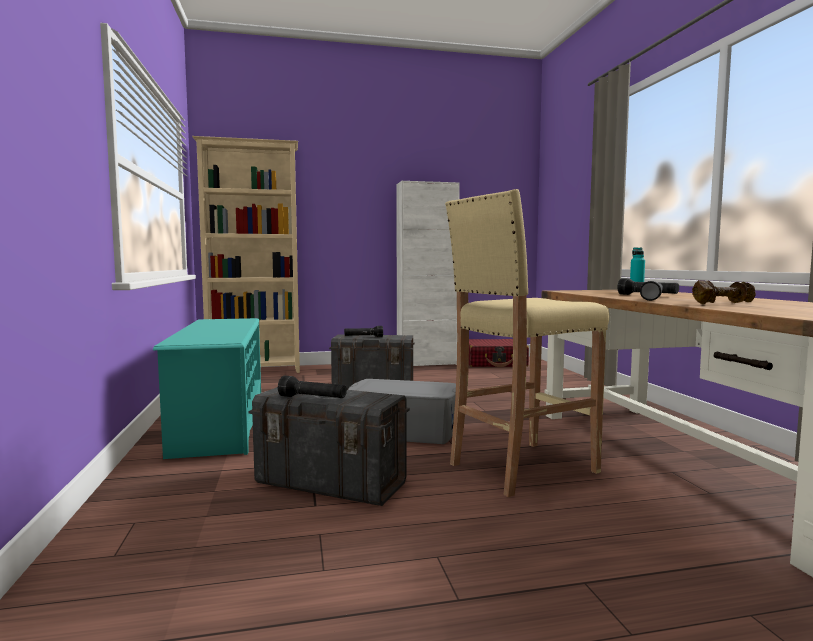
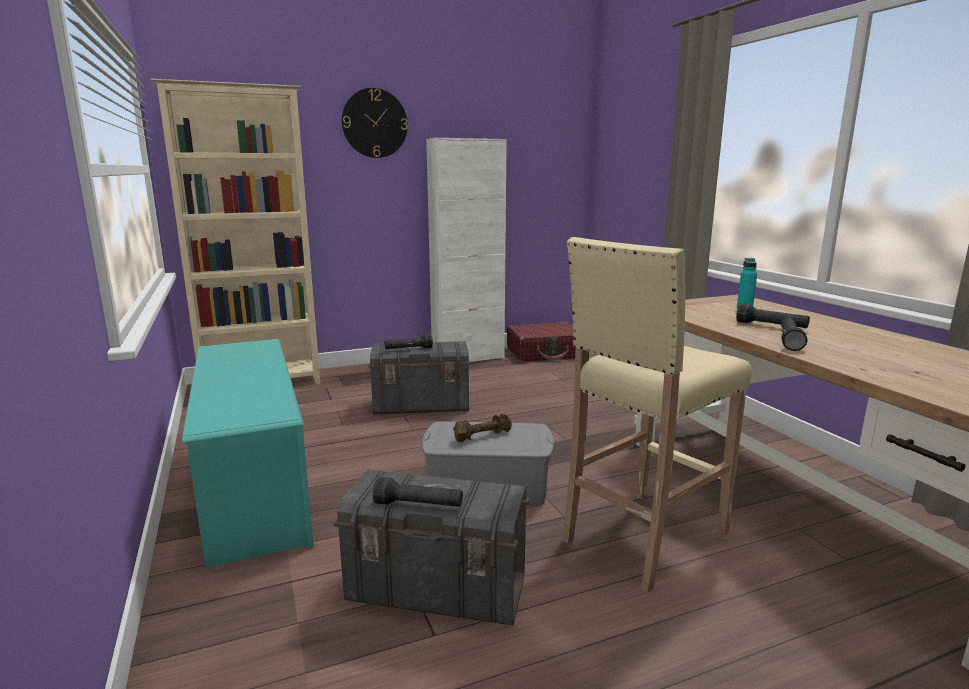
camera: 10 degrees left, 10 degrees up
(356, 172) = (374, 123): none -> wall clock
(722, 303) = (878, 361): brown dumbbell -> brown dumbbell (482, 436)

